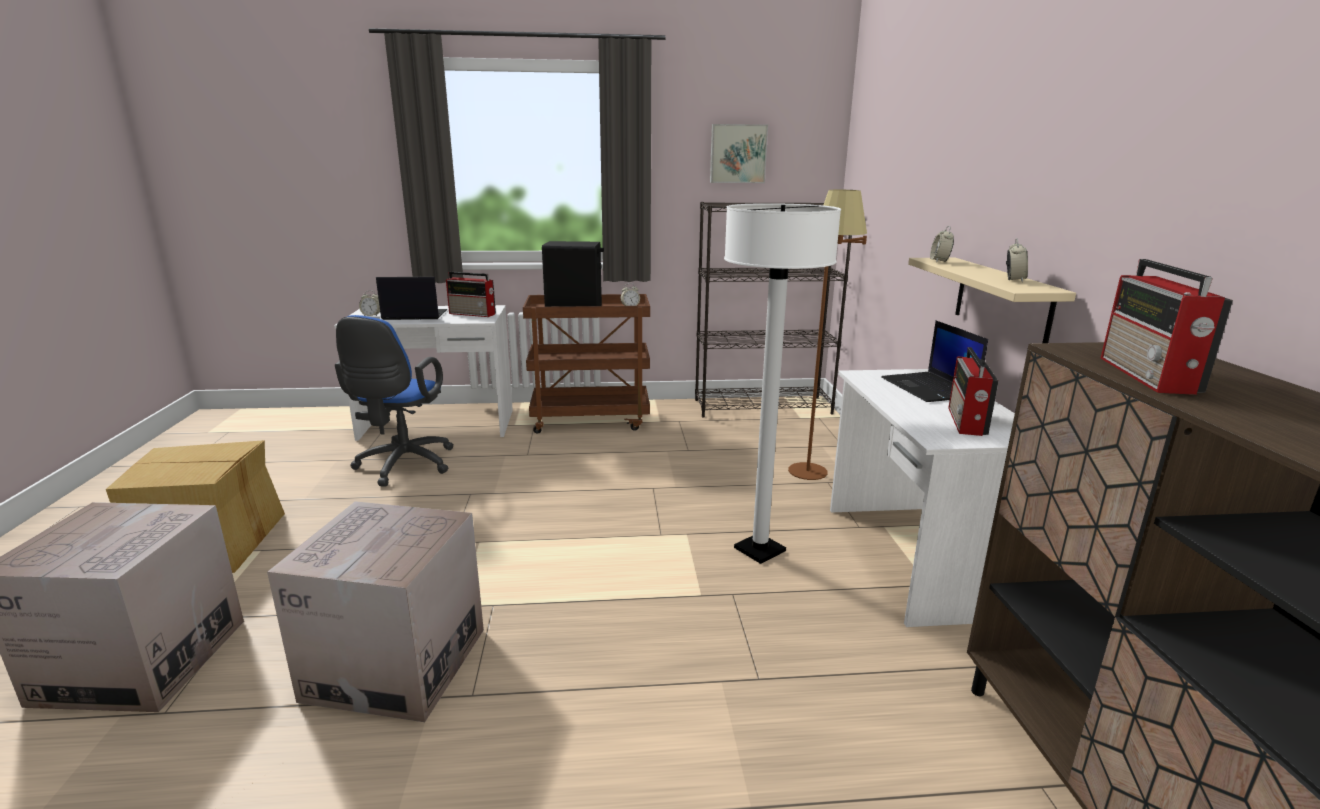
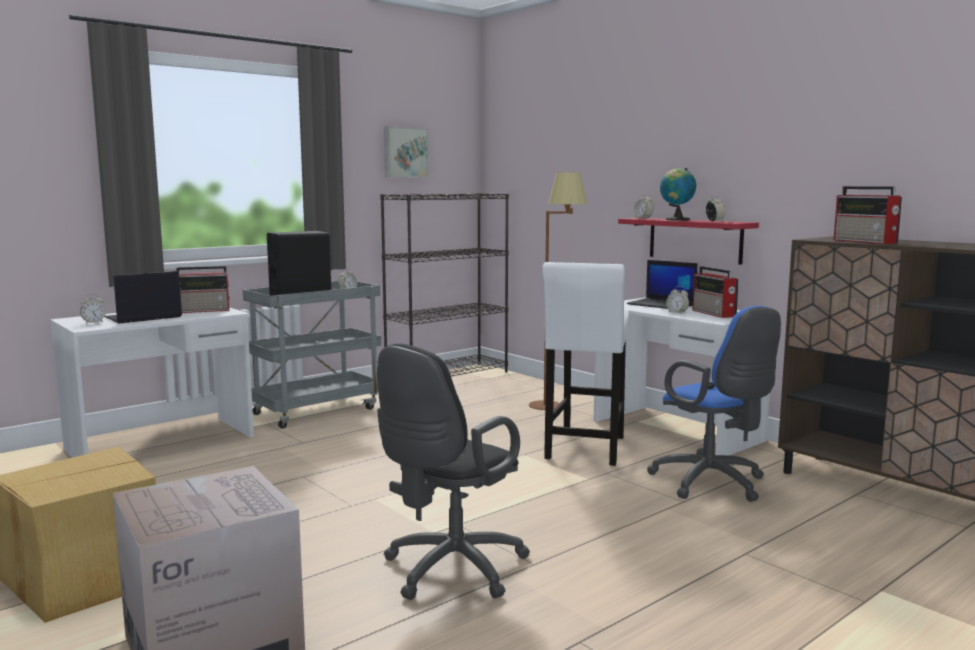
camera: 35 degrees left, 10 degrees down
(396, 664) = (449, 571): cardboard box -> black office chair
(403, 466) = (190, 476): blue office chair -> blue office chair (713, 484)
(591, 420) = (317, 410): brown cart -> grey cart
(759, 550) = (585, 450): white floor lamp -> white stool
(913, 408) = (677, 313): none -> alarm clock
(970, 270) = (676, 219): none -> globe
(1001, 302) = (695, 240): beige shelf -> red shelf

